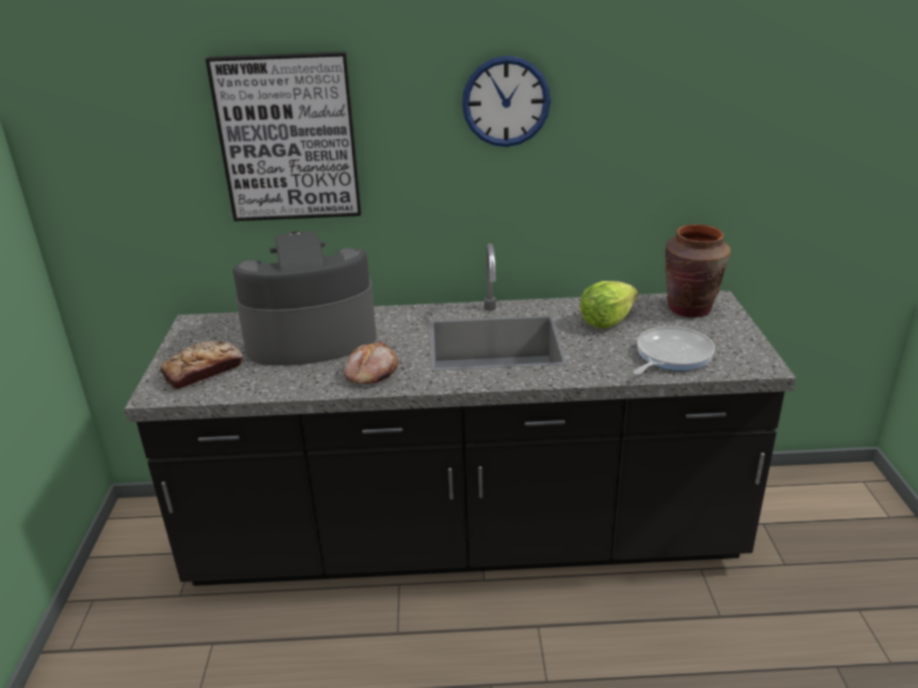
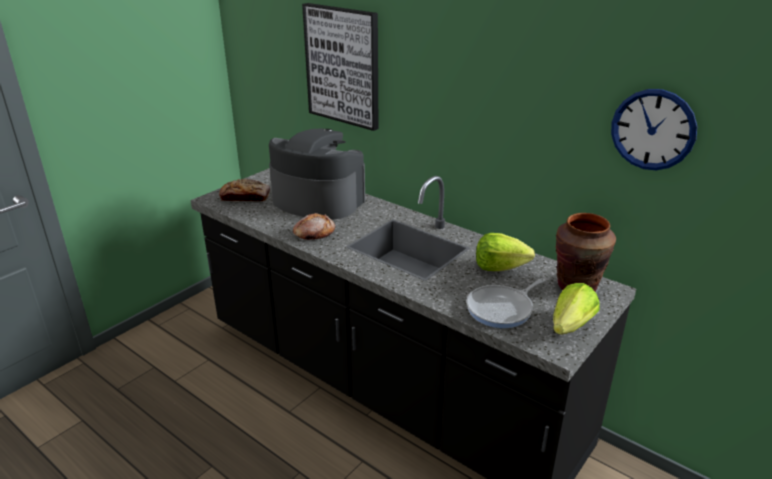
camera: 40 degrees right, 0 degrees up
(506, 102) = (473, 71): wall clock -> wall clock (653, 129)
(671, 355) = (502, 309): frying pan -> frying pan turned 150 degrees clockwise
(739, 342) = (570, 326): none -> lettuce

